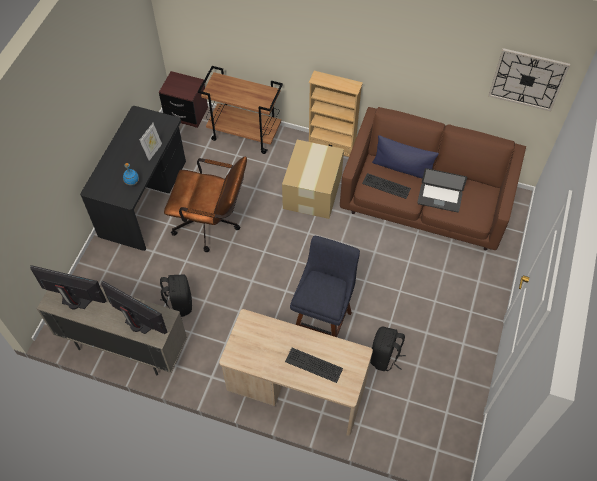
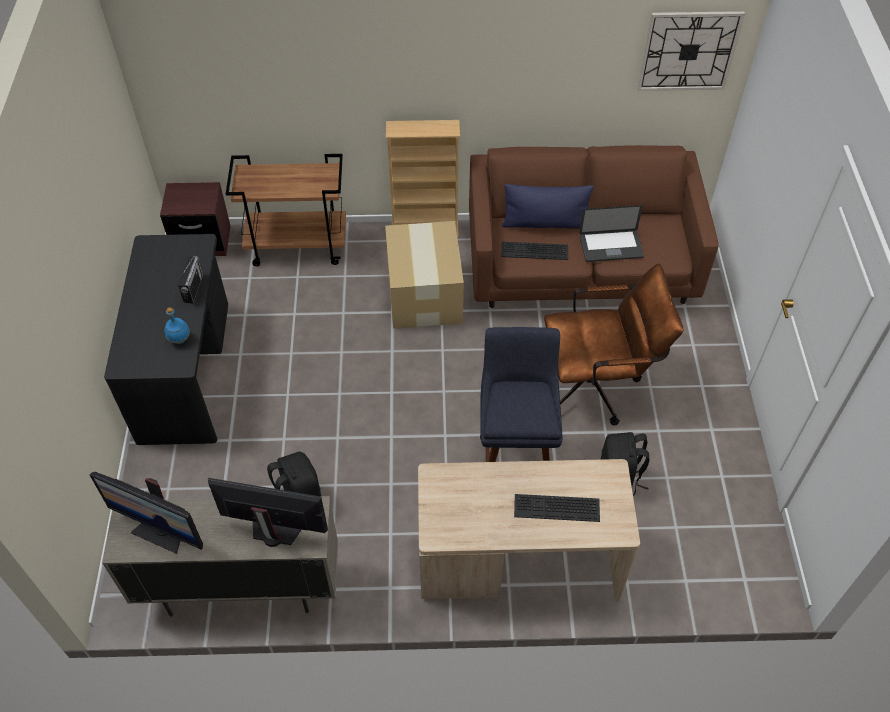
camera: 20 degrees left, 5 degrees down
(75, 301) = (161, 531): monitor -> monitor turned 150 degrees counterclockwise
(153, 151) = (193, 288): picture frame -> radio
(212, 224) = (301, 378): brown office chair -> brown office chair (598, 385)

